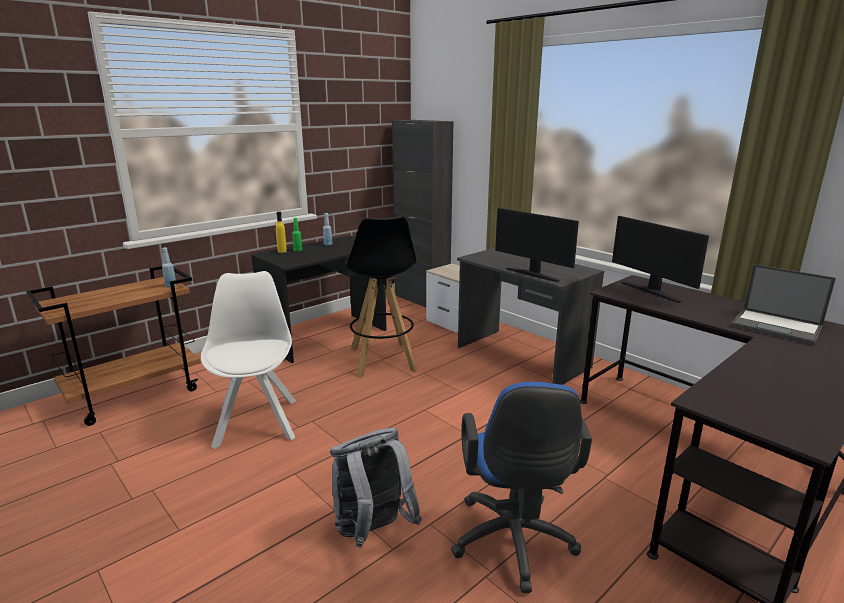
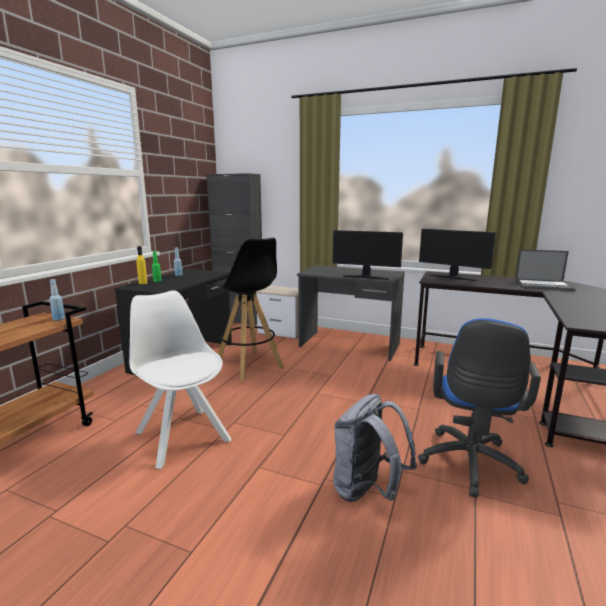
camera: 25 degrees left, 5 degrees down
(513, 545) = (469, 466): blue office chair -> blue office chair turned 45 degrees clockwise

